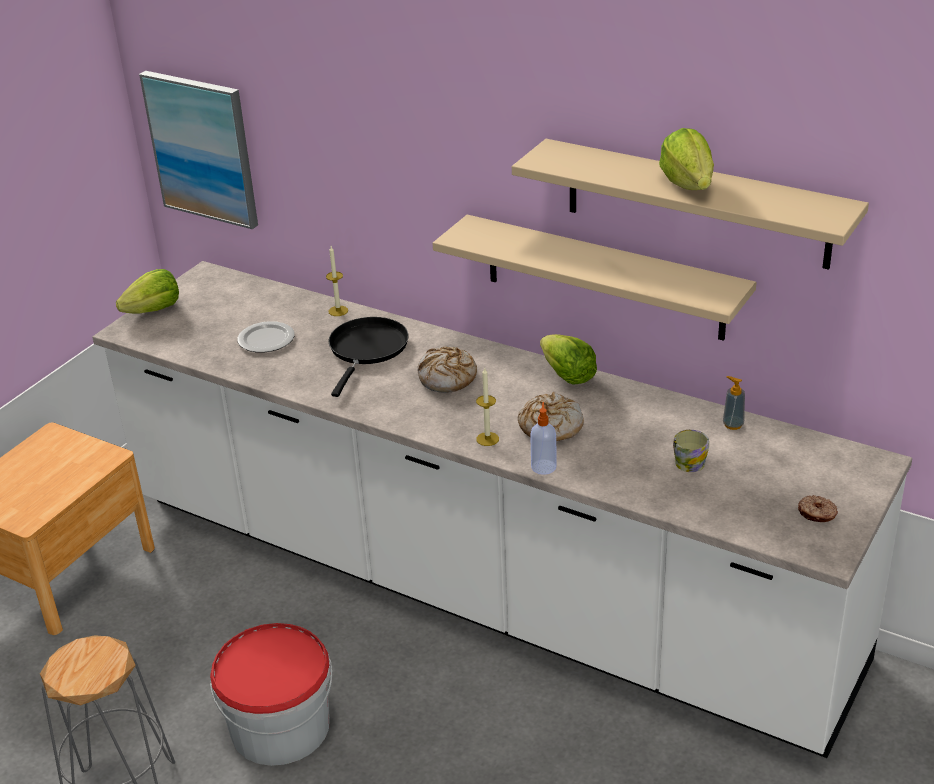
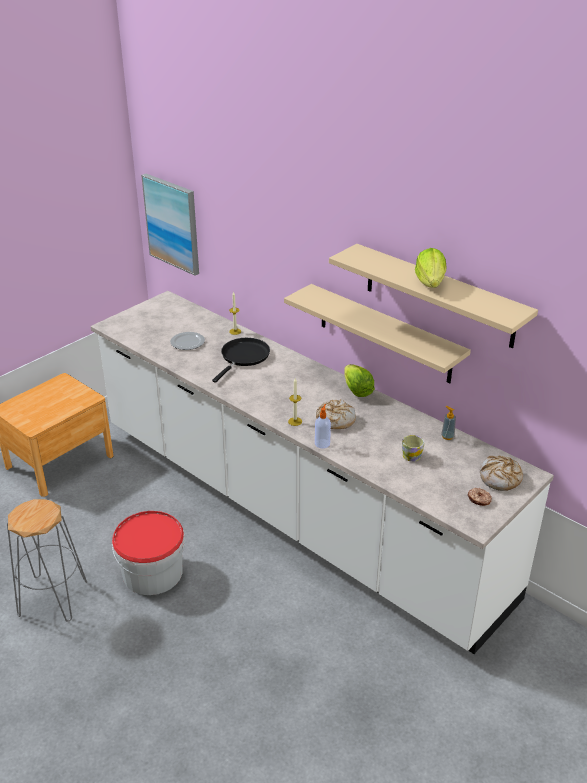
camera: 10 degrees right, 0 degrees up
(154, 310) = (130, 315): lettuce -> none
(447, 378) = (284, 381): bread -> bread (500, 478)

